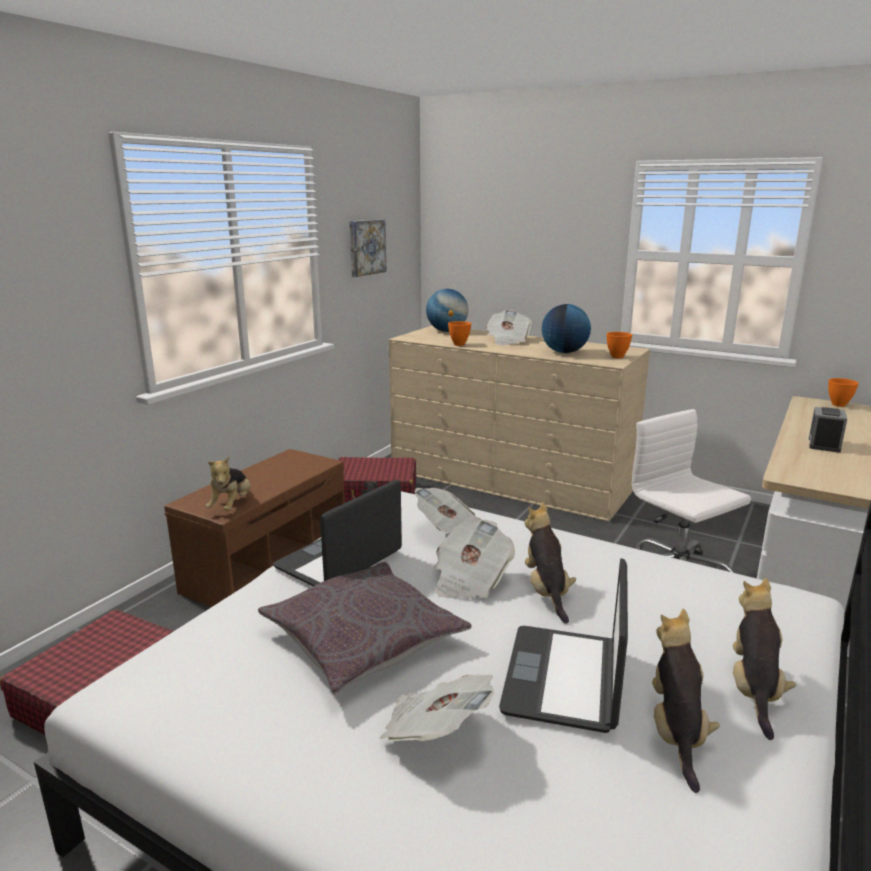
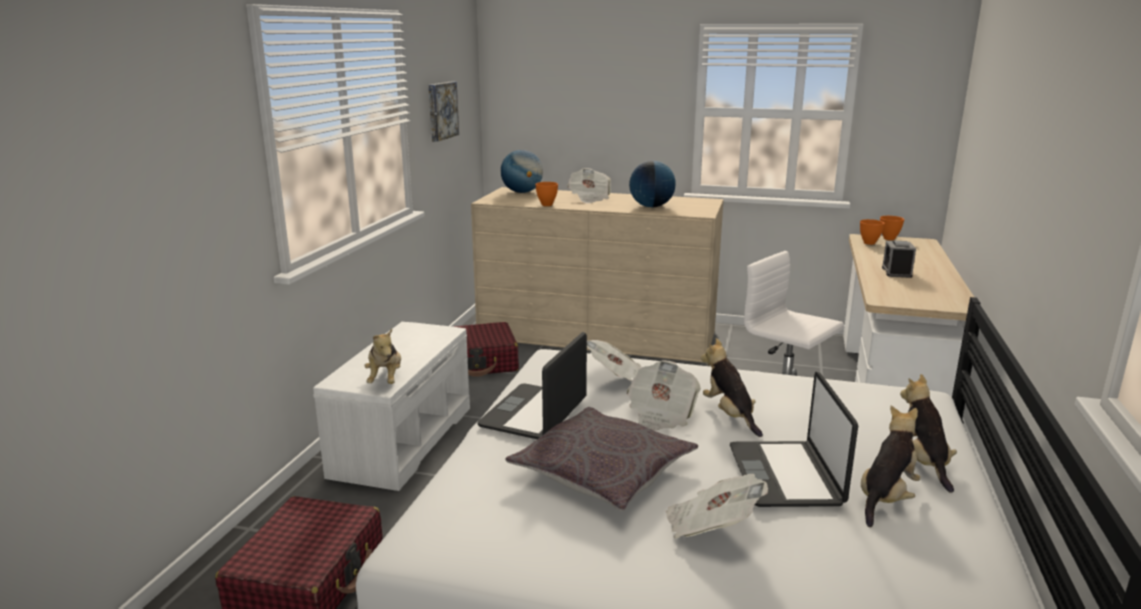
camera: 15 degrees left, 0 degrees up
(267, 564) = (402, 439): brown bench -> white bench
(617, 357) = (702, 208): orange bowl -> orange bowl (870, 243)
(676, 731) = (886, 498): plush toy -> plush toy turned 45 degrees clockwise

